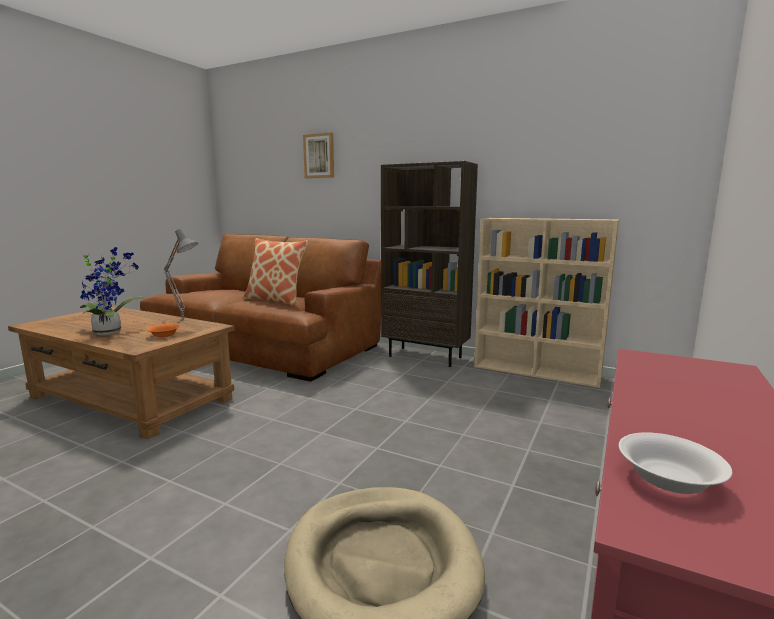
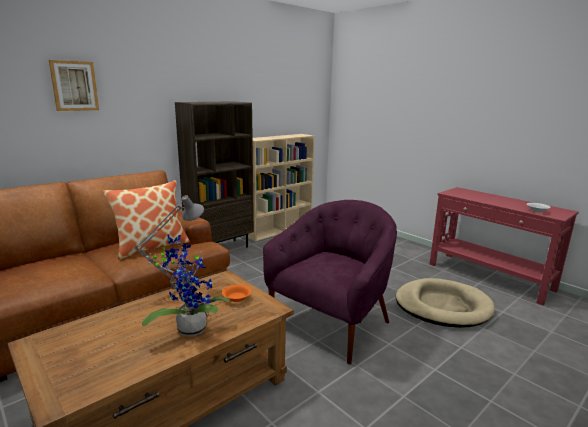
camera: 70 degrees left, 5 degrees up
(272, 449) = (331, 323): none -> purple armchair

